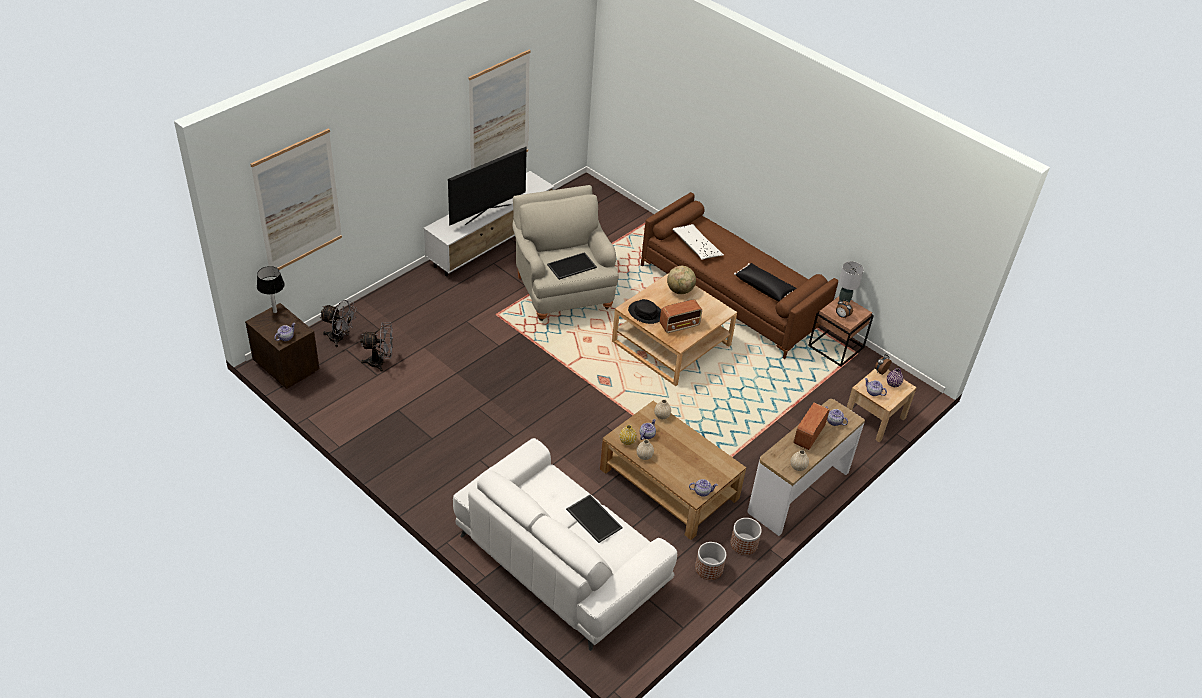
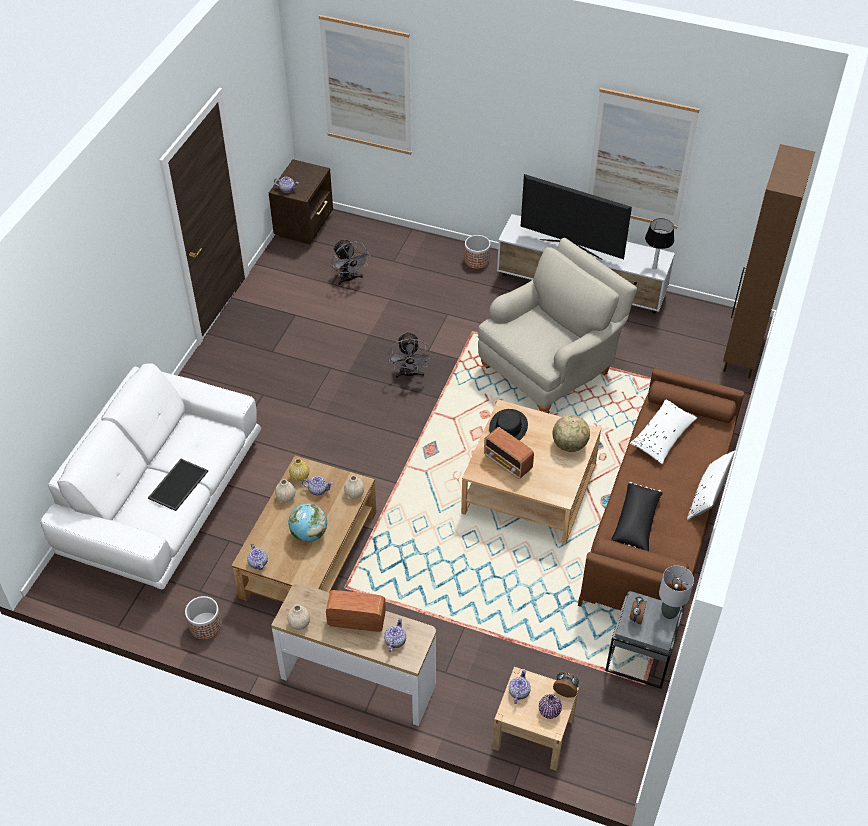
camera: 70 degrees right, 5 degrees up
(275, 312) = (315, 170): table lamp -> table lamp (654, 267)
(340, 338) = (363, 241): grey fan -> grey fan (409, 374)
(571, 266) = (528, 337): tray -> none
(610, 199) = (742, 354): none -> brown cabinet
(688, 453) = (309, 534): none -> globe
(744, 544) = (254, 648): planter -> planter (476, 260)
(757, 248) = (708, 495): none -> white pillow
(836, 347) = (640, 657): brown side table -> grey side table

